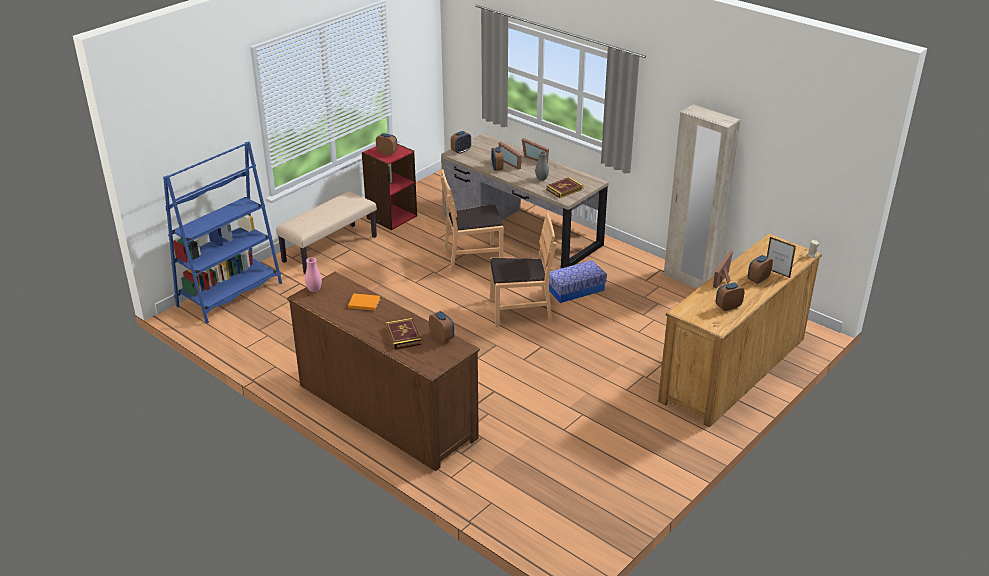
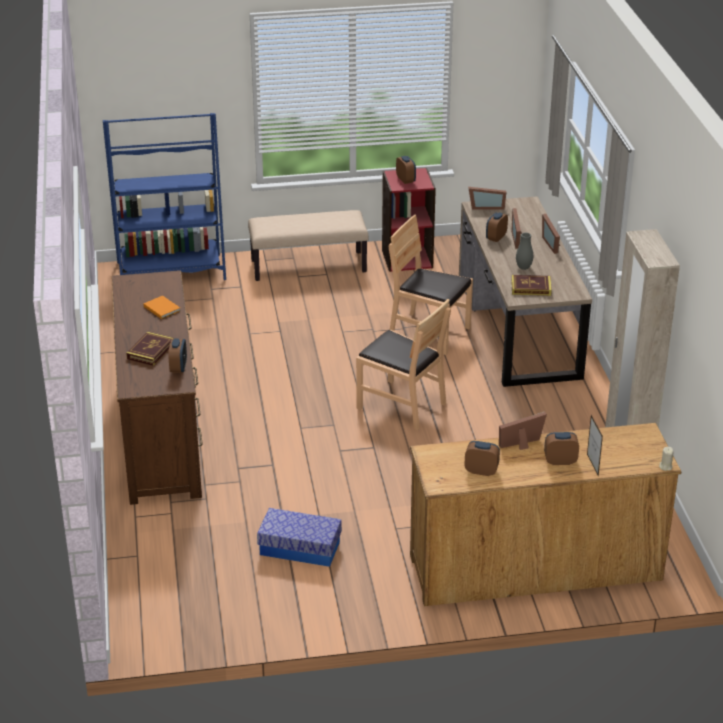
camera: 40 degrees right, 0 degrees up
(314, 290) = (140, 279): pink vase -> none
(461, 151) = (486, 206): alarm clock -> picture frame
(575, 290) = (487, 410): storage box -> storage box (299, 548)

